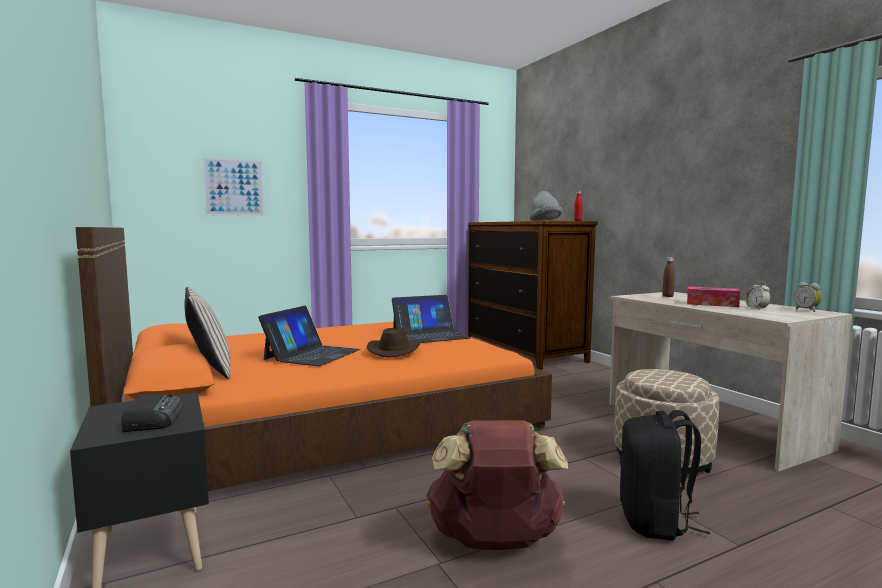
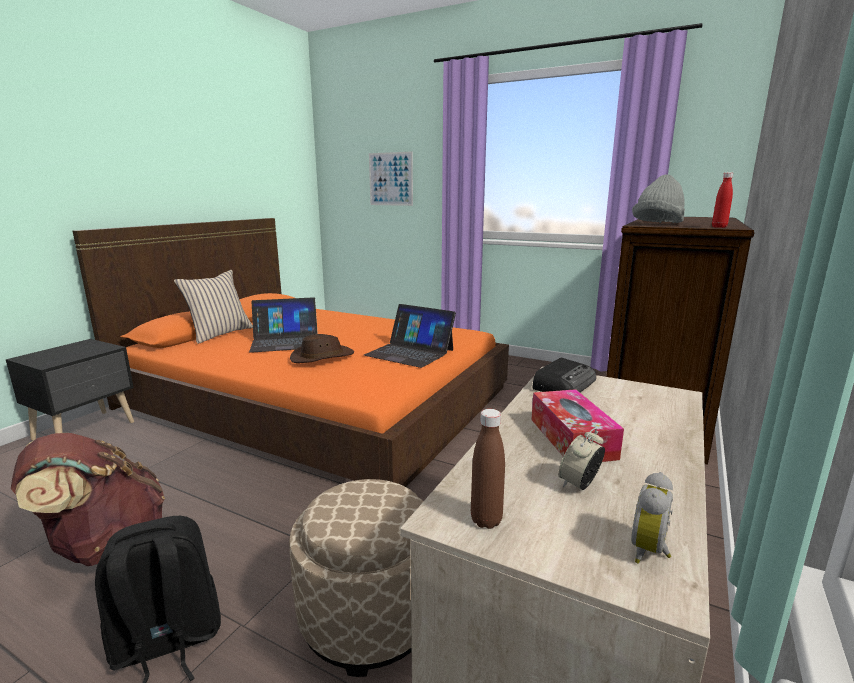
camera: 55 degrees right, 10 degrees up
(153, 418) = (63, 355): radio -> radio (564, 384)
(667, 296) = (613, 397): brown bottle -> brown bottle (486, 520)

